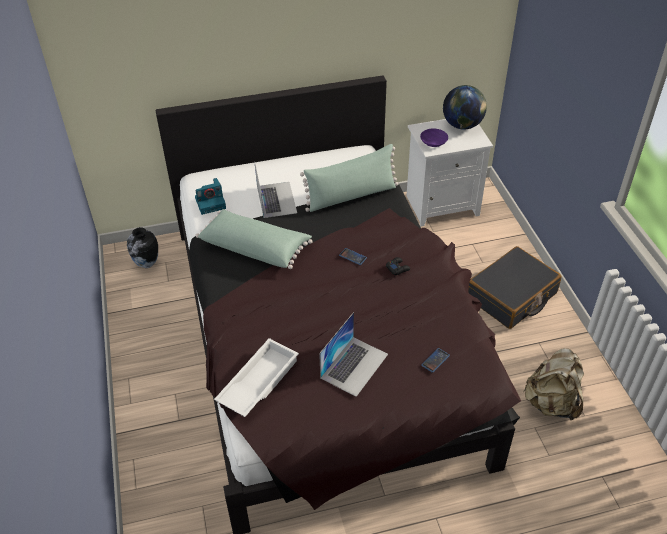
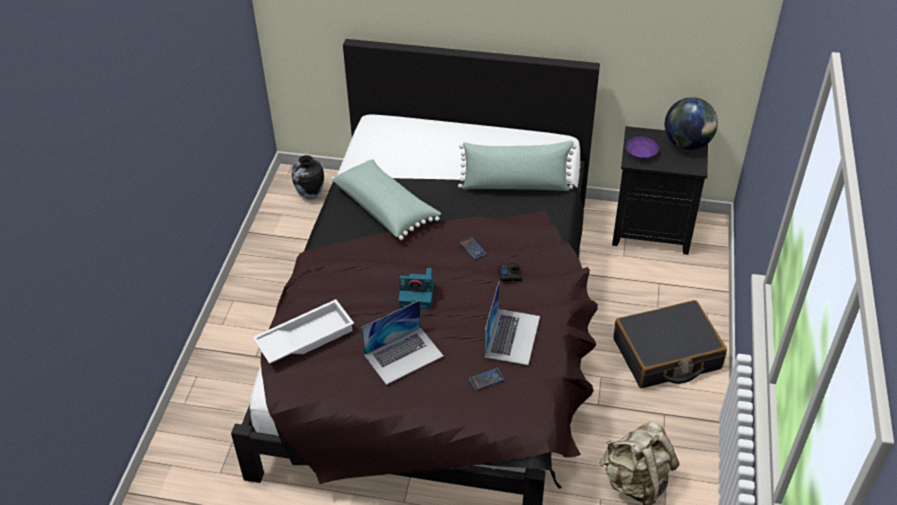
camera: 25 degrees right, 0 degrees up
(211, 202) = (372, 150): camera -> camera (417, 294)
(276, 199) = (437, 166): laptop -> laptop (512, 336)
(442, 204) = (652, 229): white nightstand -> black nightstand

